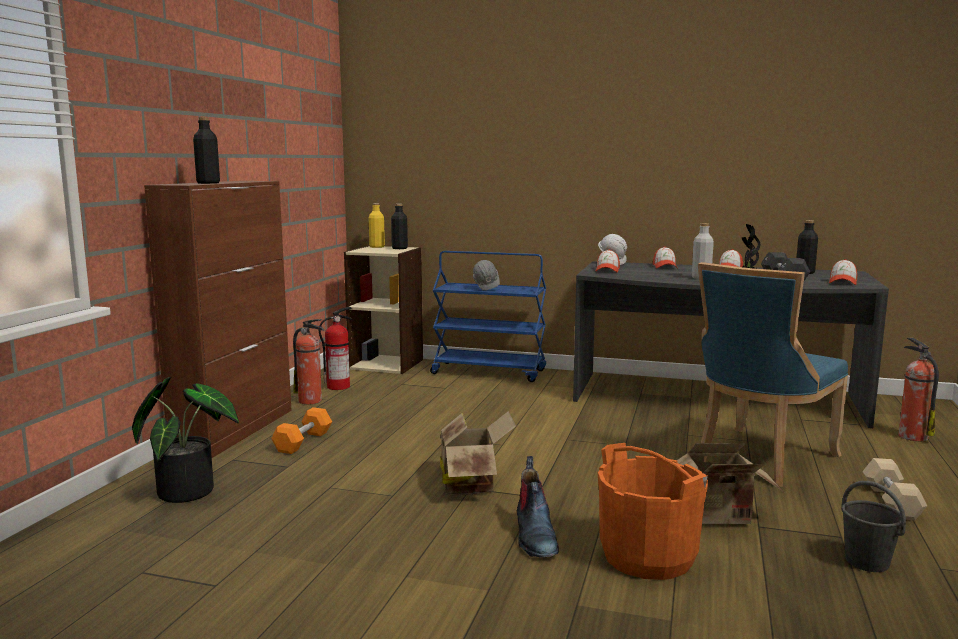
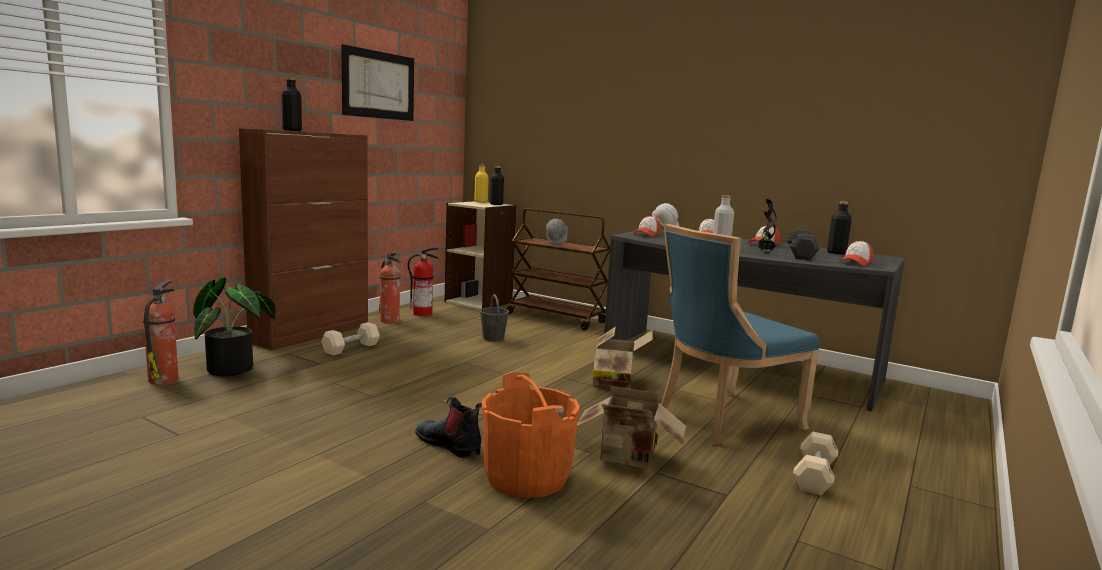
camera: 15 degrees right, 0 degrees up
(268, 117) = (379, 85): none -> picture
(303, 442) = (351, 348): orange dumbbell -> beige dumbbell
(472, 484) = (445, 398): cardboard box -> cardboard box (616, 382)
(489, 372) = (557, 318): blue cart -> brown cart
(534, 537) = (449, 445): boot -> boot turned 120 degrees clockwise
(867, 562) = (728, 521): grey bucket -> grey bucket (493, 338)
(911, 436) = (906, 424): fire extinguisher -> fire extinguisher (164, 379)

